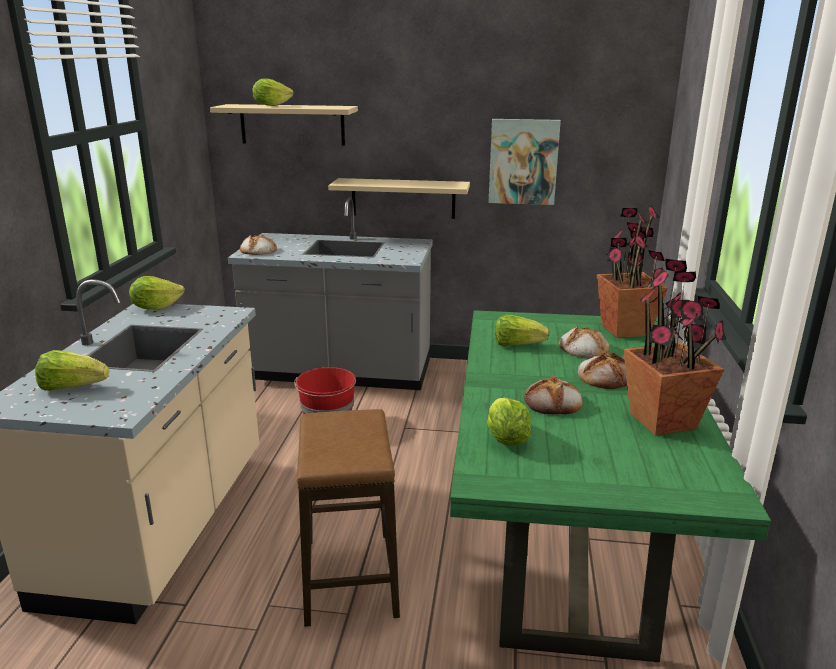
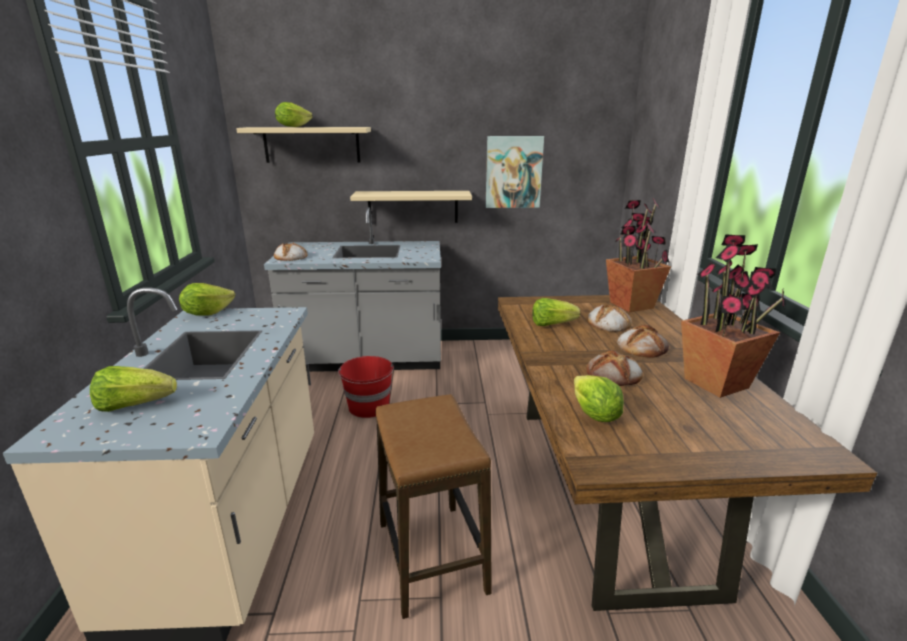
camera: 10 degrees left, 0 degrees up
(563, 535) = (605, 488): green dining table -> brown dining table

